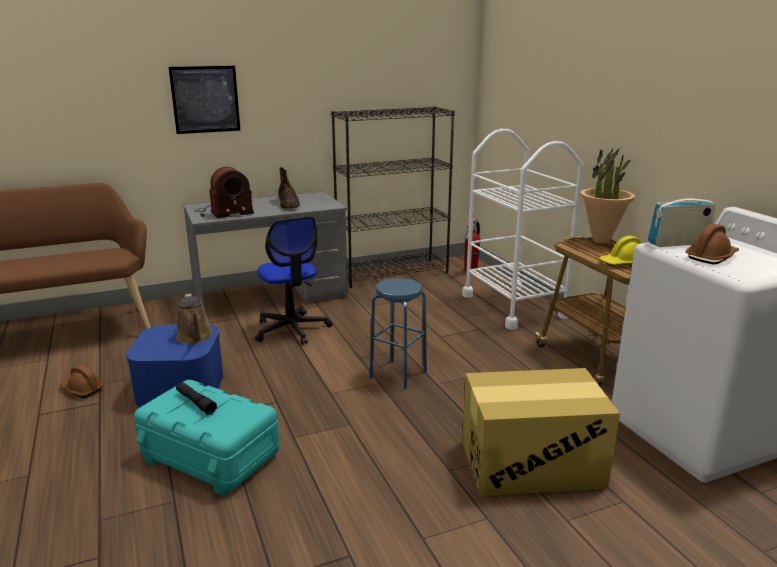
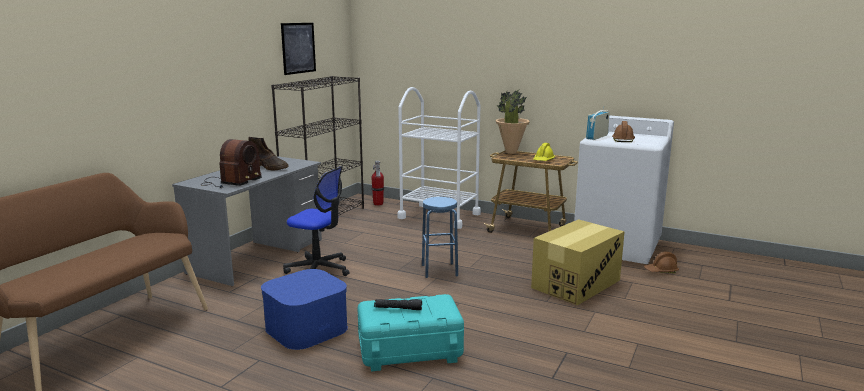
camera: 40 degrees left, 5 degrees down
(82, 389) = (223, 359): brown hard hat -> brown hard hat (661, 271)
(195, 337) = (314, 279): brown watering can -> none
(205, 99) = (183, 81): picture -> picture (298, 48)

